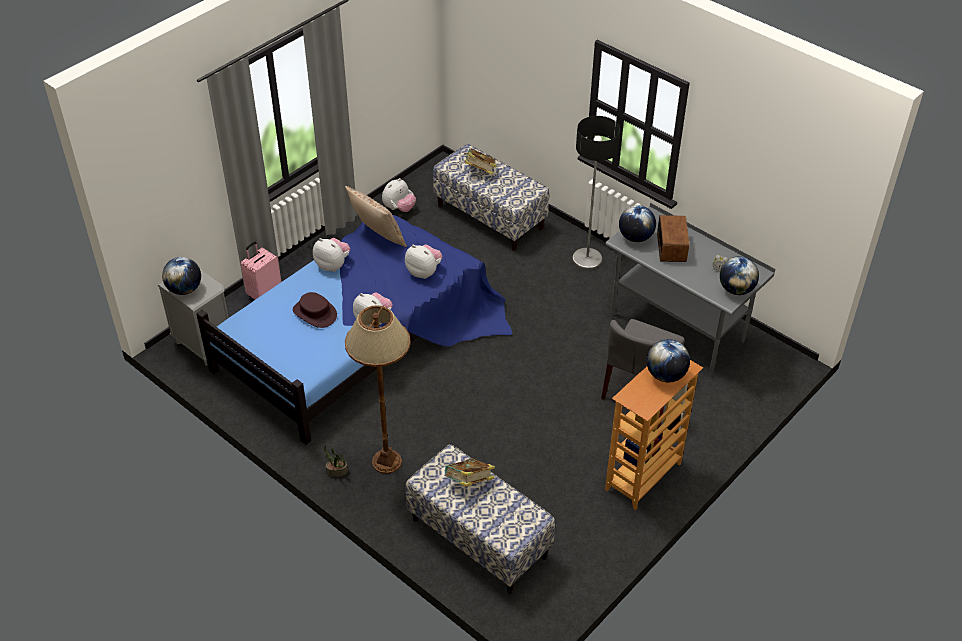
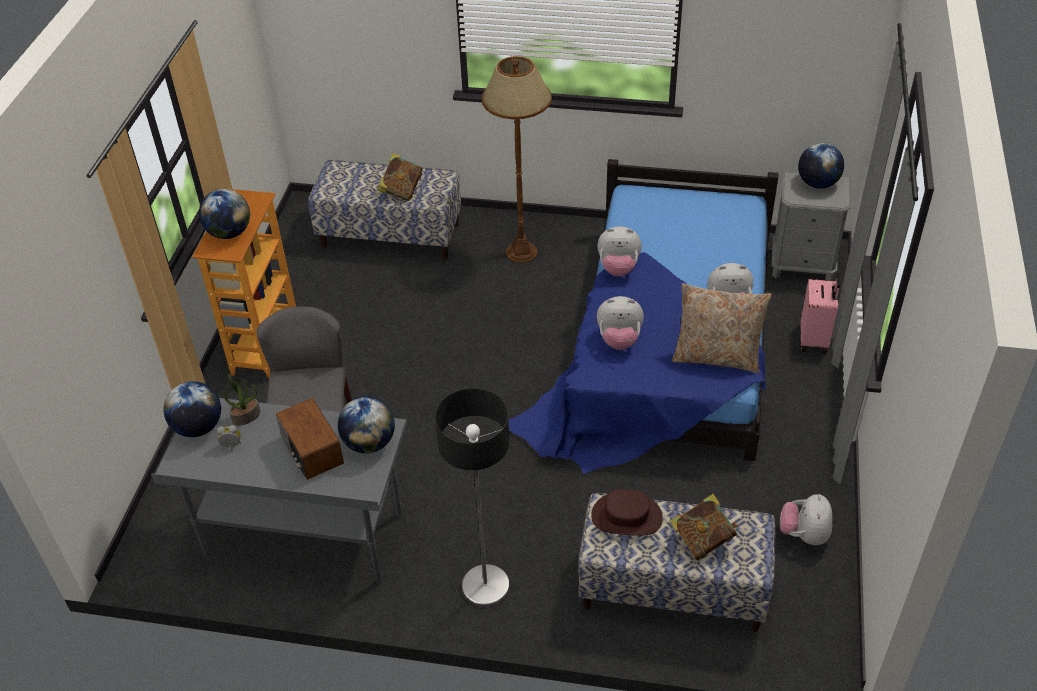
camera: 150 degrees right, 0 degrees up
(315, 313) = (685, 249): brown hat -> brown hat (626, 517)
(336, 472) = (557, 227): potted plant -> potted plant (246, 416)

